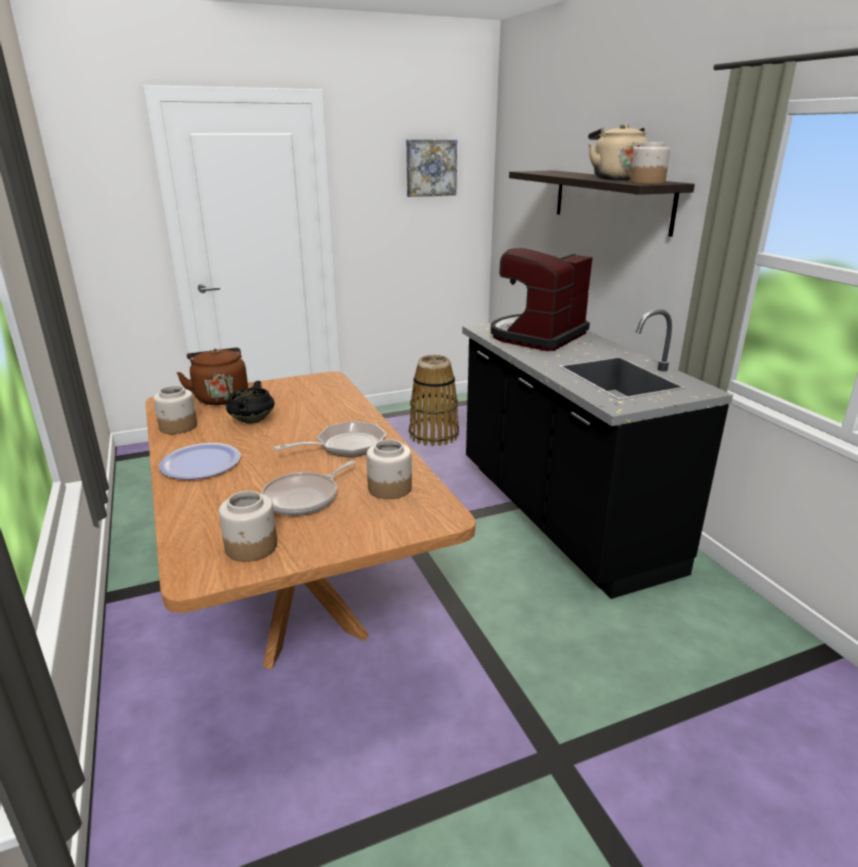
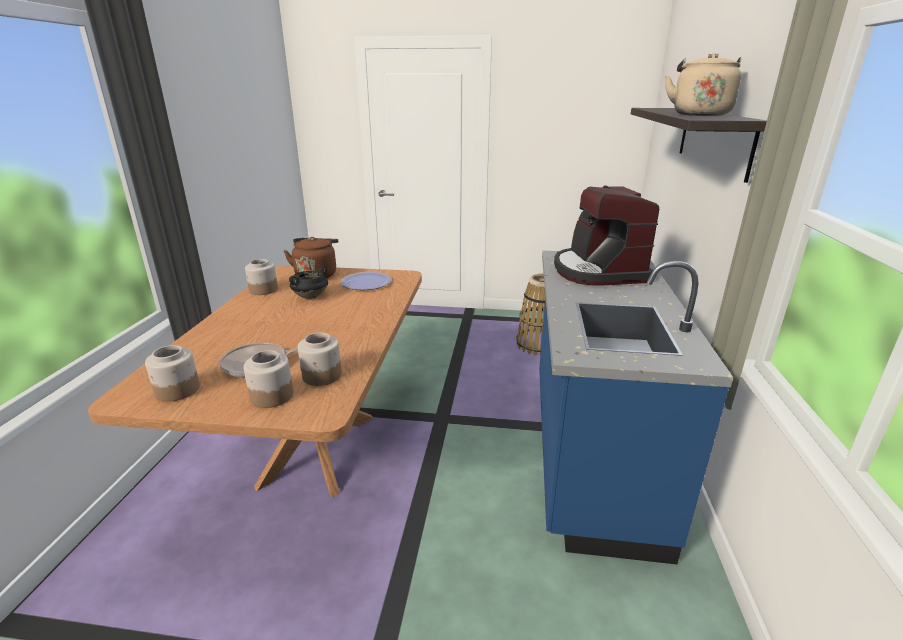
camera: 30 degrees right, 0 degrees up
(201, 463) = (238, 319): plate -> plate (366, 282)
(345, 446) = (340, 332): frying pan -> none
(430, 168) = (586, 105): picture -> none
(537, 336) = (597, 271): coffee machine -> coffee machine turned 75 degrees counterclockwise
(560, 516) = (588, 452): black counter -> blue counter
(646, 183) = (711, 118): jar -> jar (271, 396)

